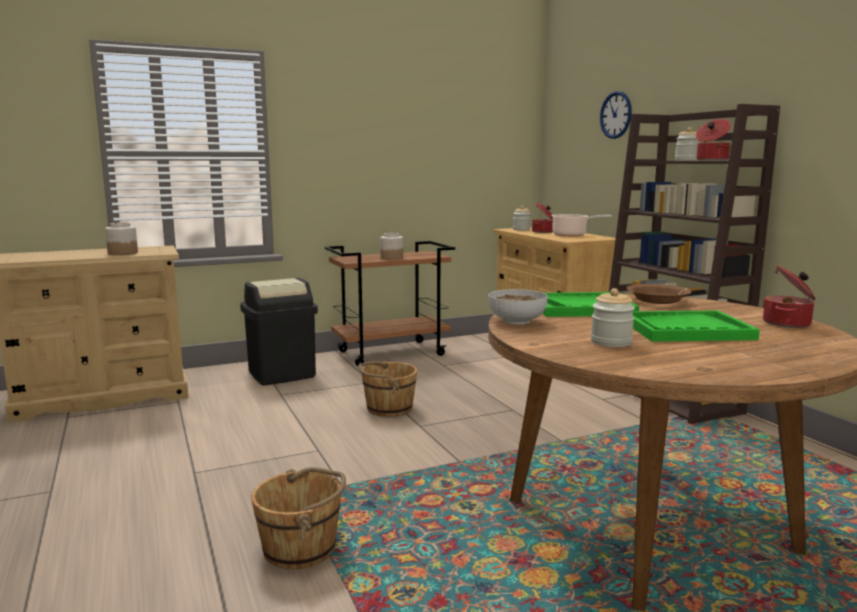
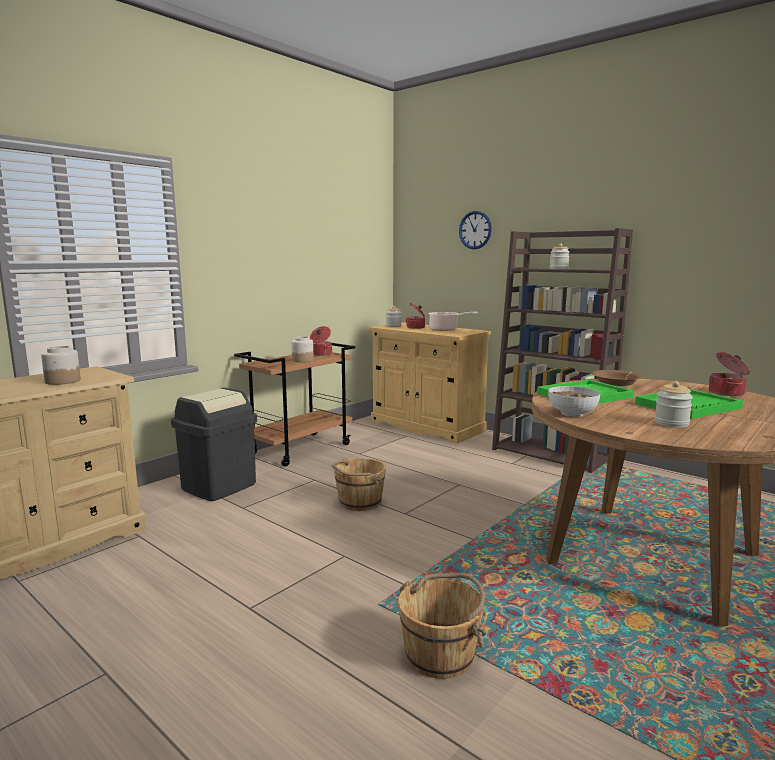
camera: 25 degrees left, 0 degrees up
(711, 160) = (586, 269): cooking pot -> cooking pot (321, 354)

